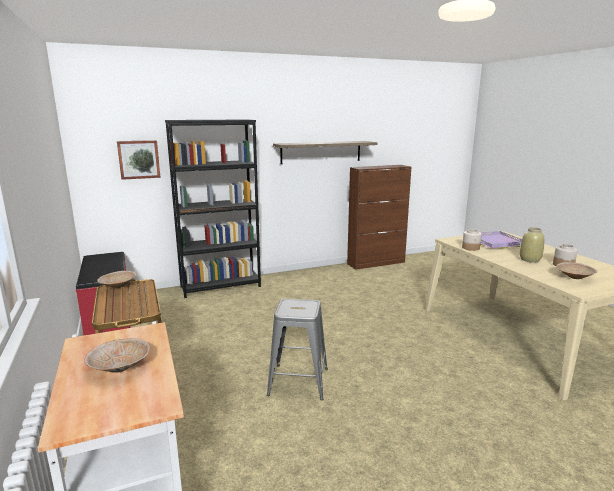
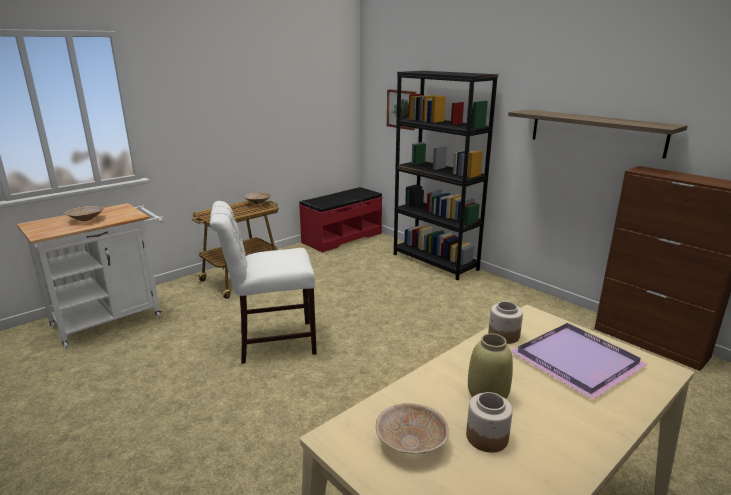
camera: 70 degrees right, 5 degrees up
(298, 381) = (271, 342): grey stool -> white chair

